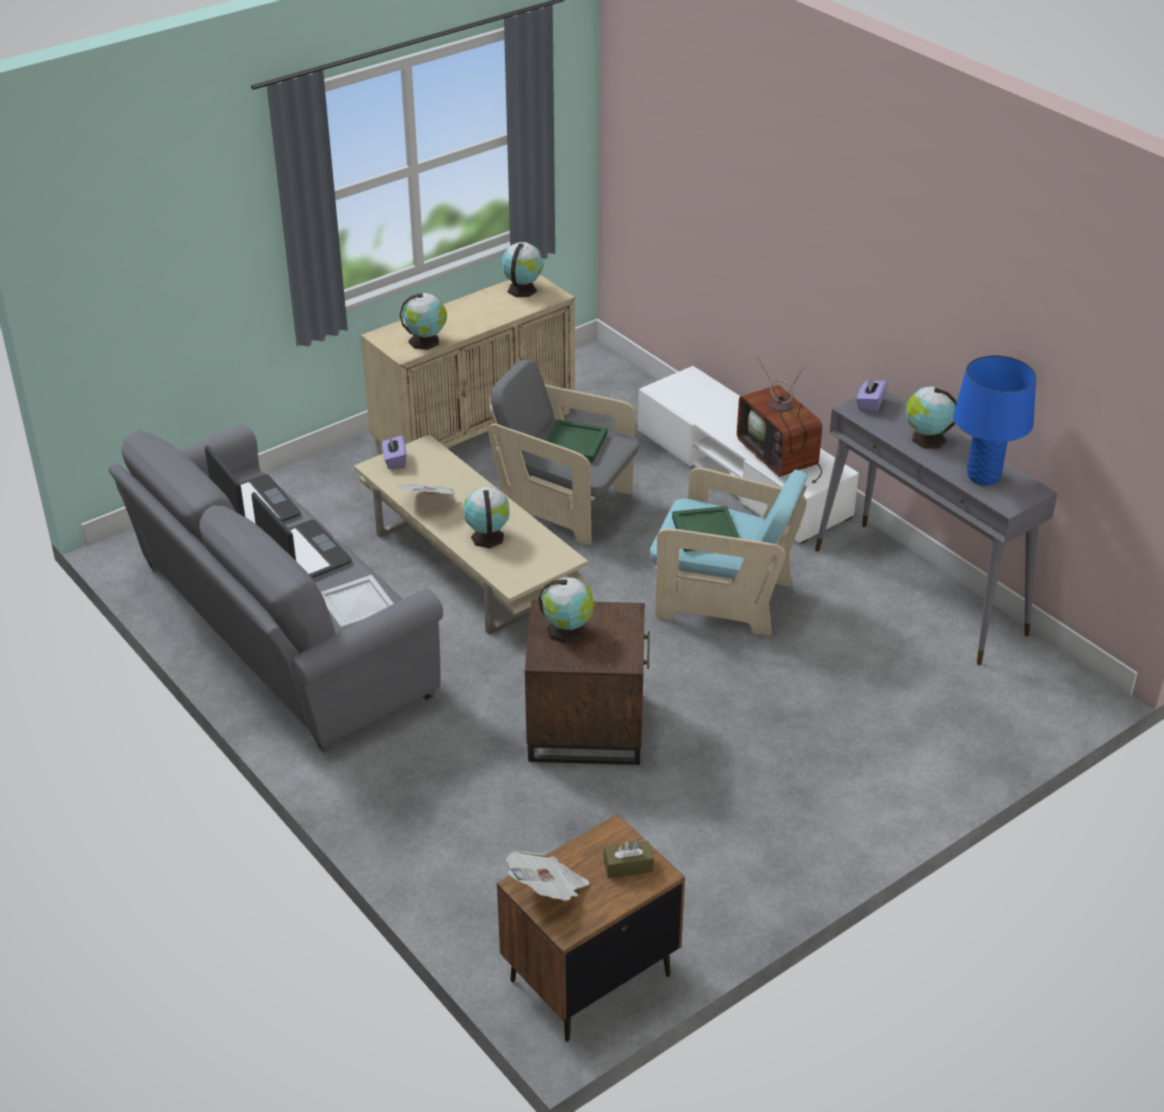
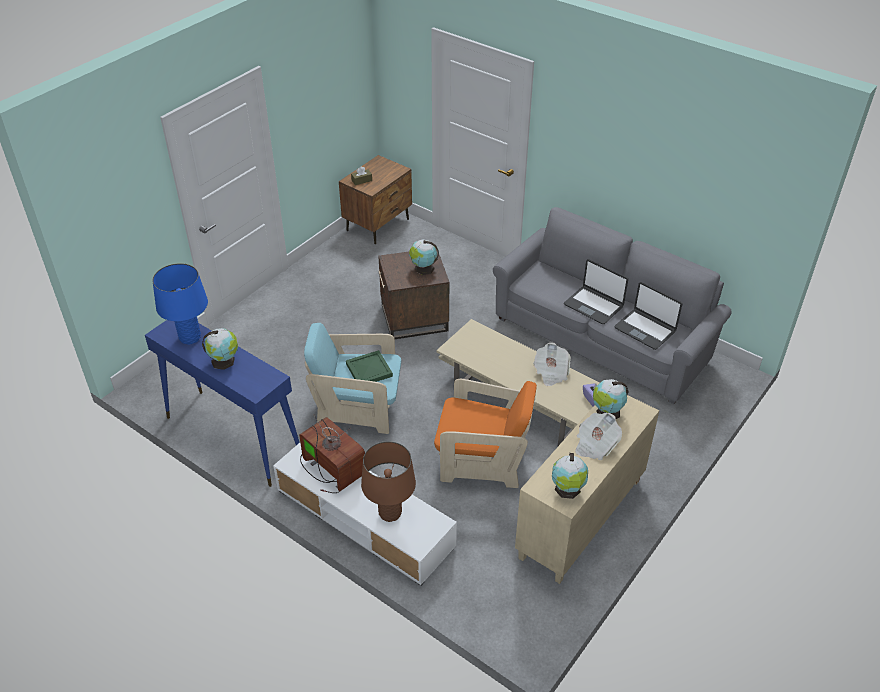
camera: 165 degrees right, 5 degrees up
(358, 607) = (543, 282): white tray -> none
(487, 536) = (503, 354): globe -> none
(548, 890) = (390, 169): newspaper -> newspaper (595, 445)
(565, 505) = (482, 461): grey armchair -> orange armchair
(574, 443) = (478, 425): green tray -> none
(715, 406) = (390, 513): none -> brown table lamp
(870, 404) = (262, 384): purple tissue box -> none
(920, 592) = (233, 436): grey console table -> blue console table

